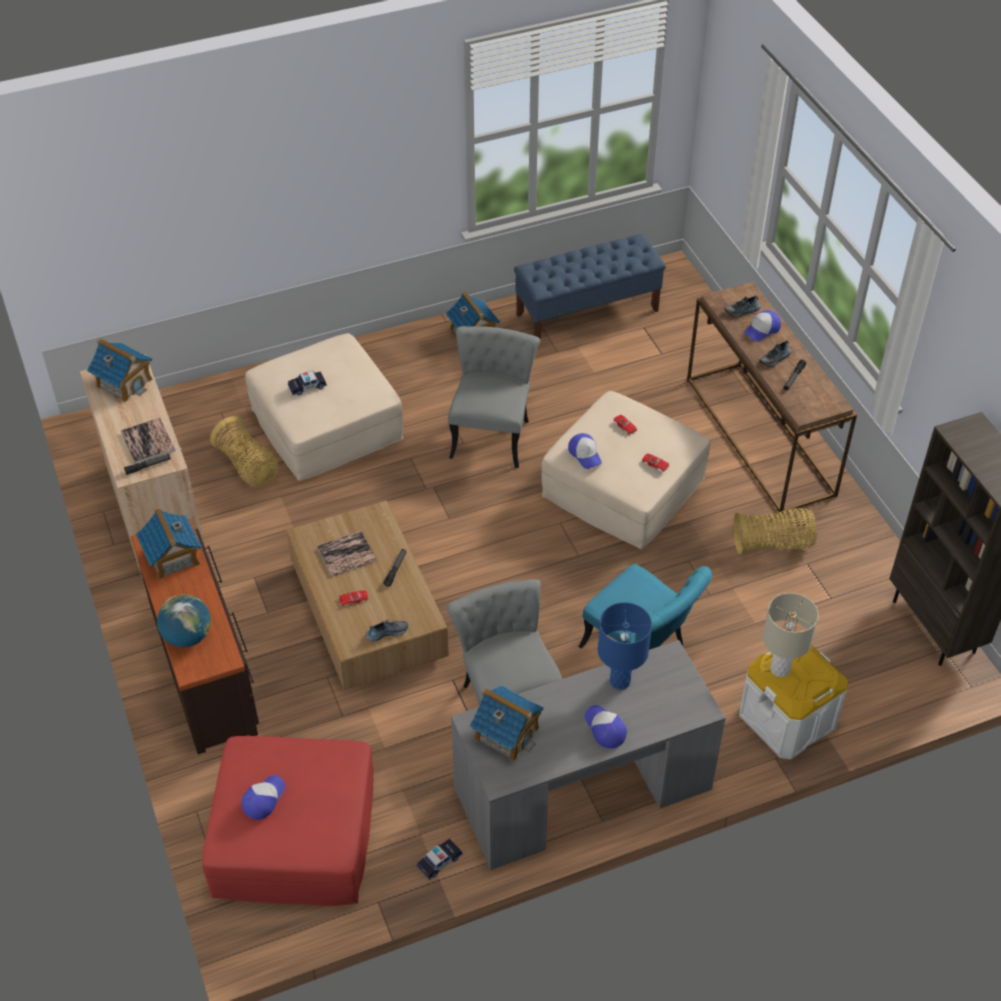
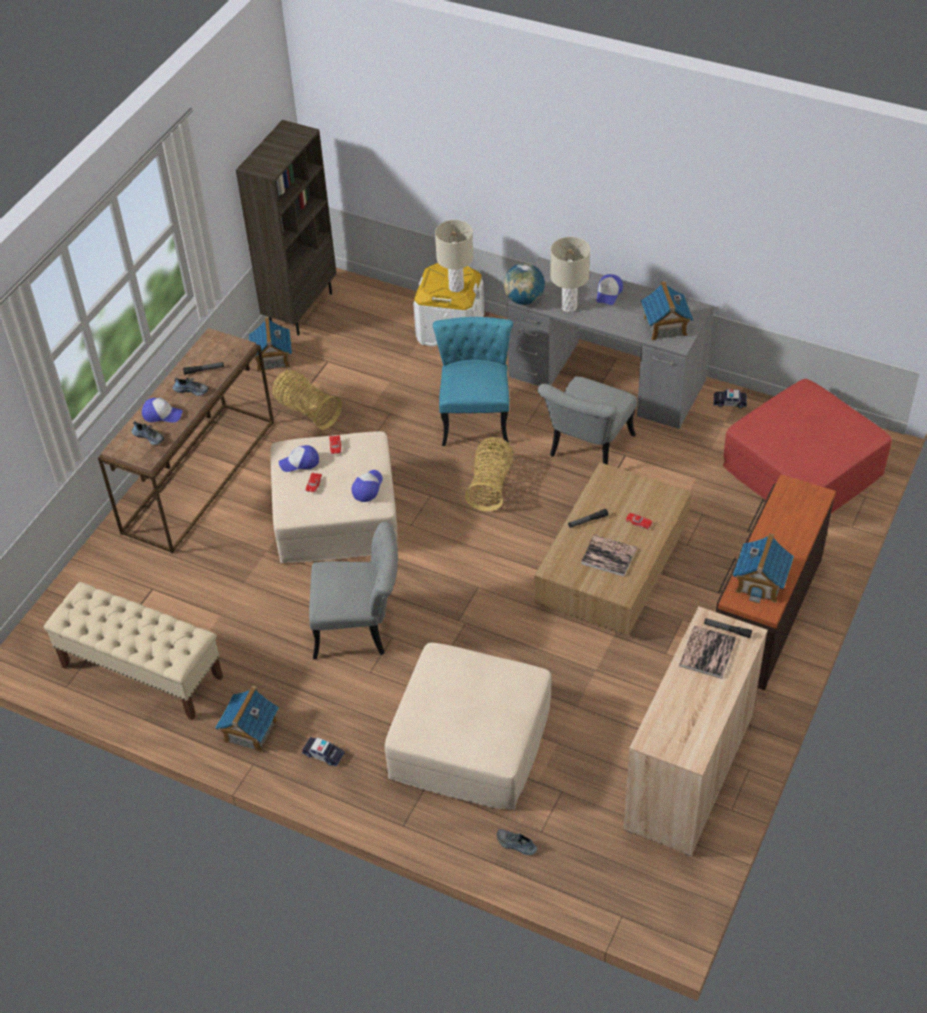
camera: 130 degrees left, 0 degrees up
(124, 382) = (675, 729): toy house -> toy house (272, 358)
(187, 637) = (801, 518): globe -> globe (524, 299)
(248, 467) = (574, 754): basket -> basket (490, 485)
(263, 799) = (826, 435): cap -> cap (300, 462)
(307, 386) = (487, 704): toy car -> toy car (323, 754)
(387, 632) = (641, 486): shoe -> shoe (516, 845)
(492, 432) = (360, 628): grey chair -> grey chair turned 150 degrees counterclockwise
(587, 312) = (141, 672): blue bench -> beige bench
(620, 681) = (569, 307): blue table lamp -> beige table lamp

